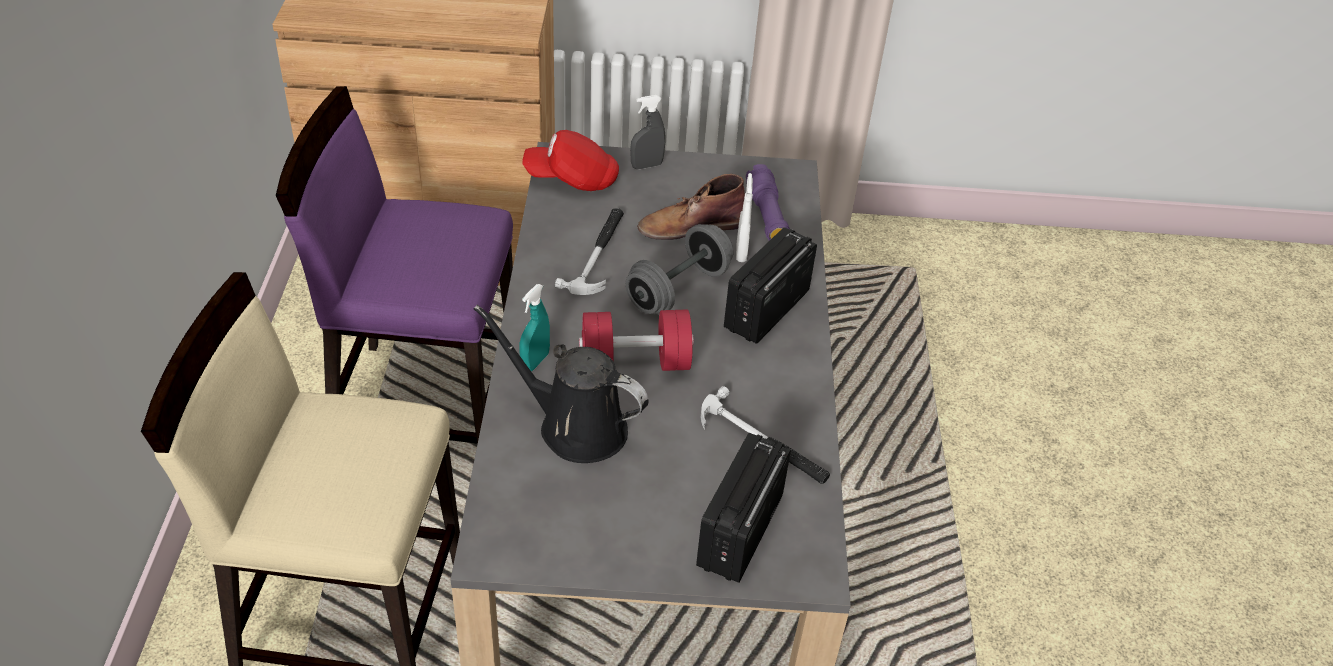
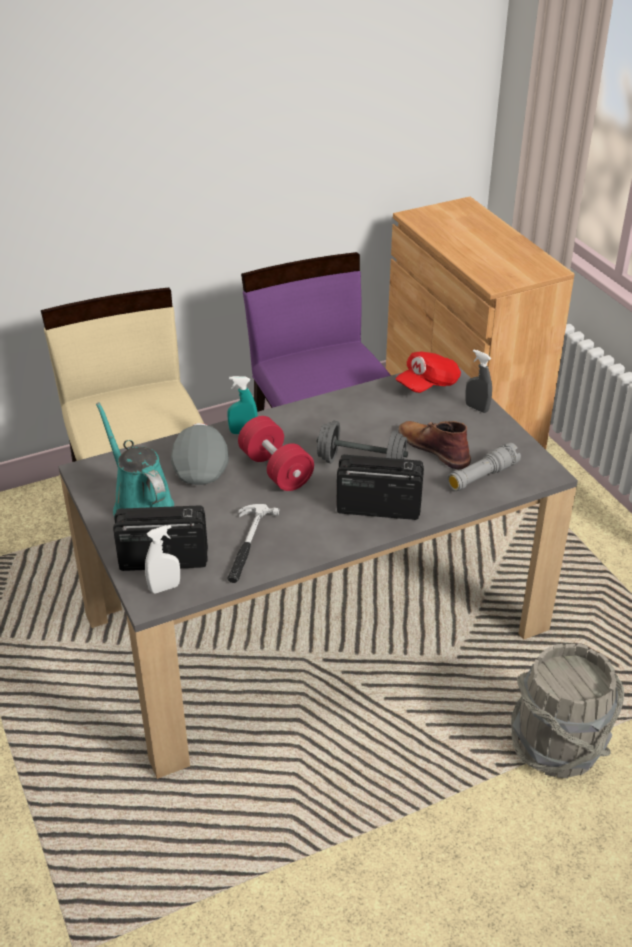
camera: 65 degrees right, 5 degrees down
(572, 178) = (428, 385): red cap -> red cap turned 105 degrees counterclockwise
(575, 426) = (201, 466): black watering can -> grey cap
(598, 254) = (363, 421): hammer -> none
(613, 517) = (140, 505): none -> turquoise watering can
(741, 252) = (427, 478): white spray bottle -> white spray bottle (164, 588)
(766, 215) = (482, 476): purple flashlight -> grey flashlight
(931, 408) = (558, 746): none -> grey bucket

